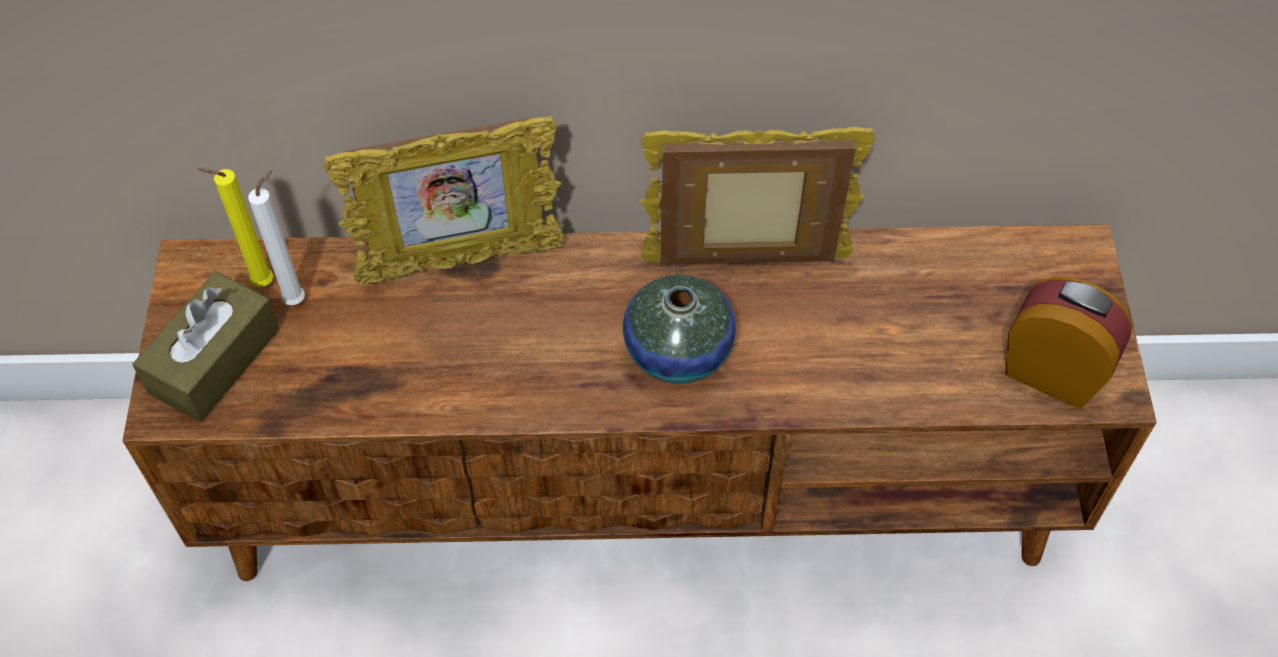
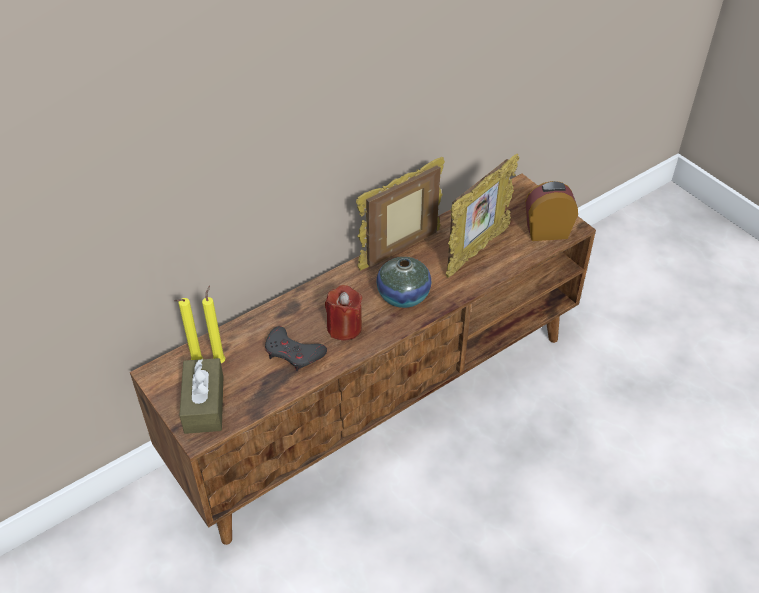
camera: 35 degrees left, 10 degrees down
(298, 299) = (220, 360): white candle -> yellow candle
(415, 351) = (293, 353): none -> grey game controller
(460, 262) = (281, 310): picture frame -> picture frame (476, 251)
(532, 353) = (344, 327): none -> red candle

